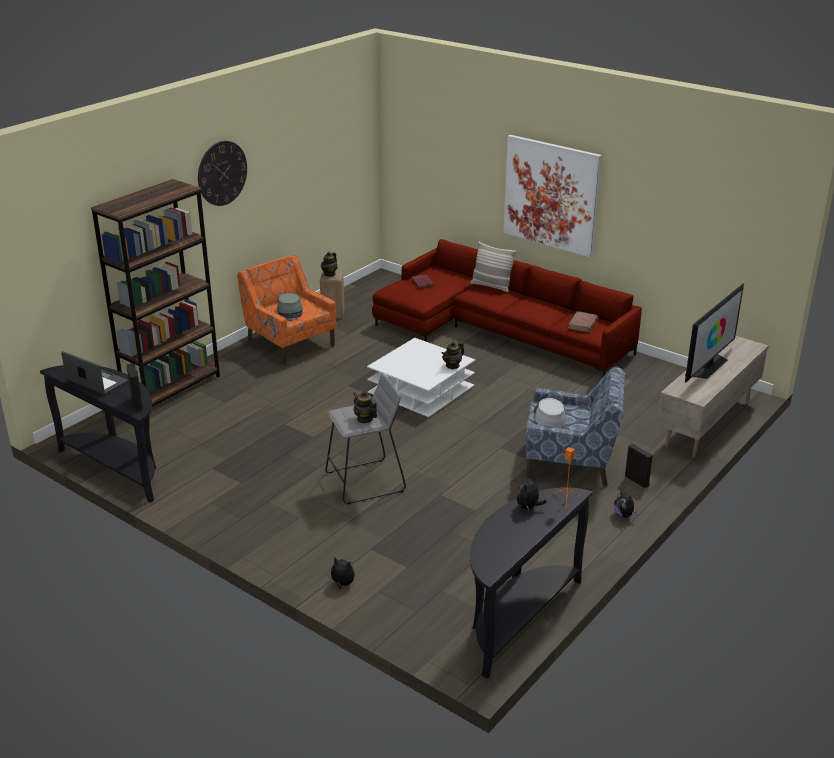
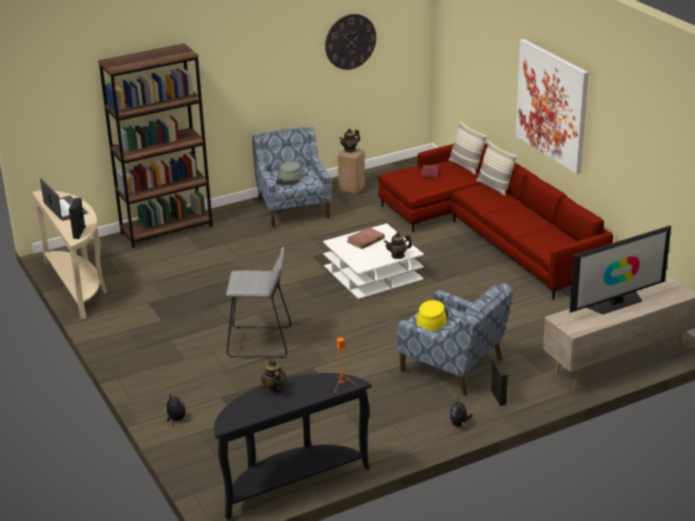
camera: 25 degrees right, 0 degrees up
(118, 468) = (79, 286): black console table -> beige console table
(222, 173) = (240, 42): wall clock -> wall clock (350, 41)
(290, 343) = (293, 208): orange armchair -> blue armchair
(365, 419) = (254, 284): teapot -> teapot (274, 388)
(449, 272) = (465, 166): none -> pillow
(528, 507) = (305, 384): plush toy -> none
(549, 417) = (432, 318): grey hat -> yellow hat
(582, 324) = (549, 240): brown book -> brown book (365, 240)

